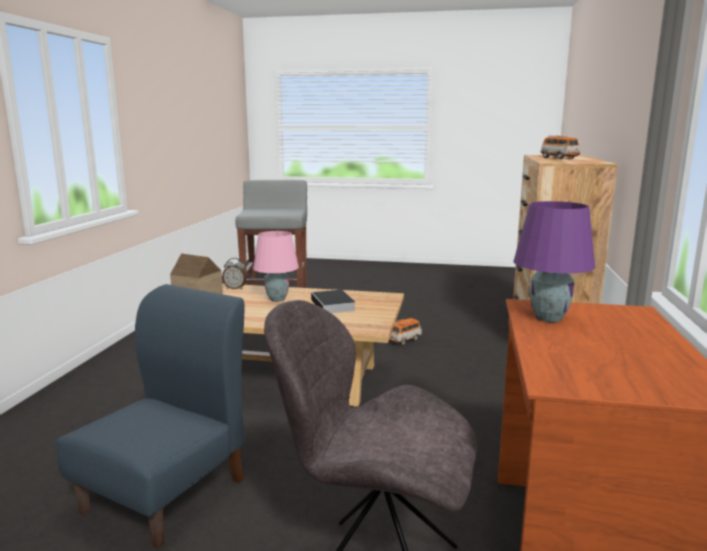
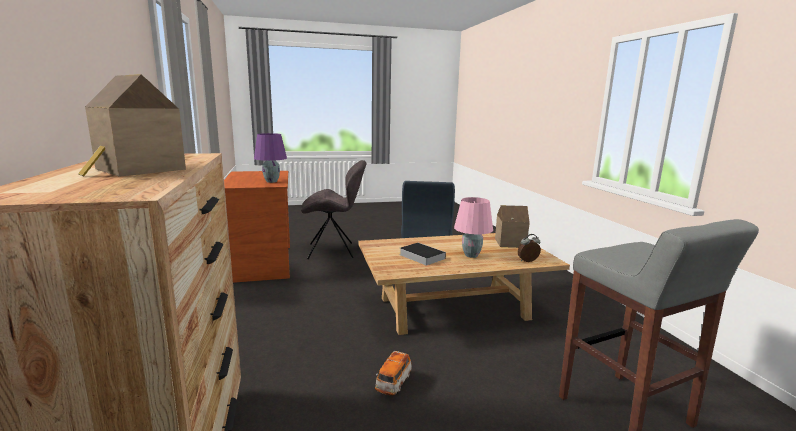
camera: 155 degrees right, 0 degrees up
(559, 158) = (137, 170): toy car -> toy house

